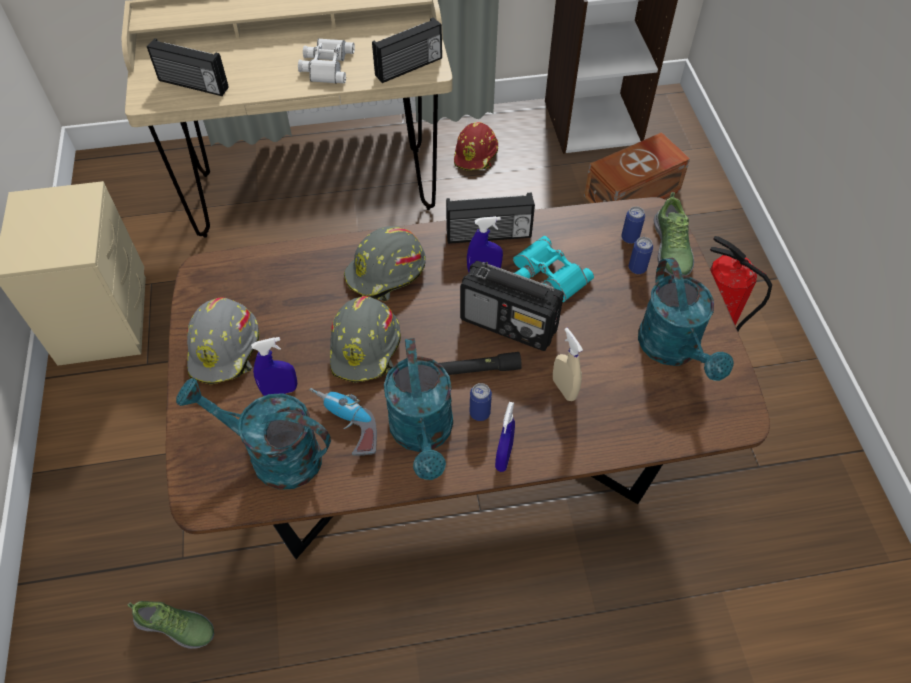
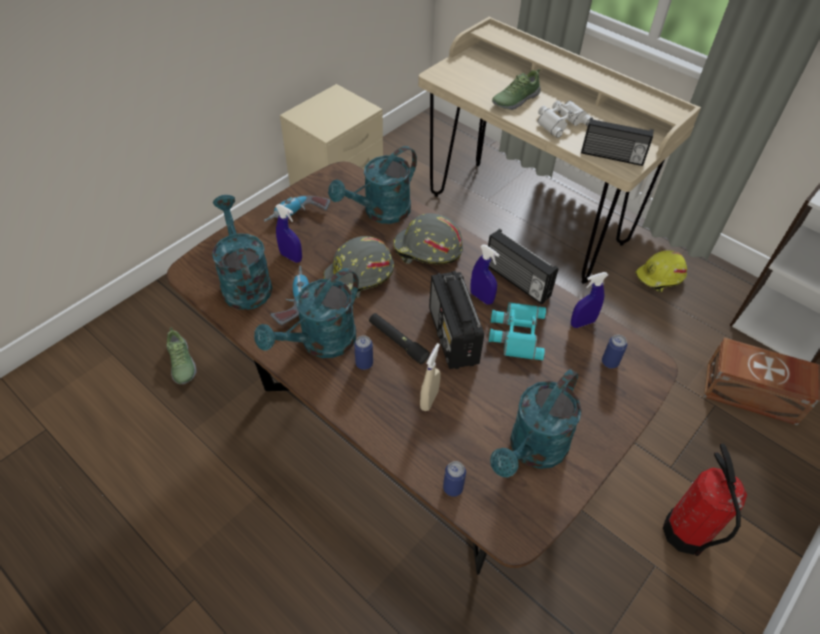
camera: 50 degrees right, 5 degrees down
(193, 85) = (471, 83): radio -> none
(226, 349) = (298, 216): grey hard hat -> power drill
(298, 277) = (380, 213): none -> turquoise watering can
(476, 155) = (660, 277): red hard hat -> yellow hard hat
(503, 457) = (341, 397): blue spray bottle -> blue spray bottle (582, 323)
(637, 268) = (586, 383): can -> can (452, 488)
(671, 249) = (630, 395): shoe -> shoe (515, 100)

